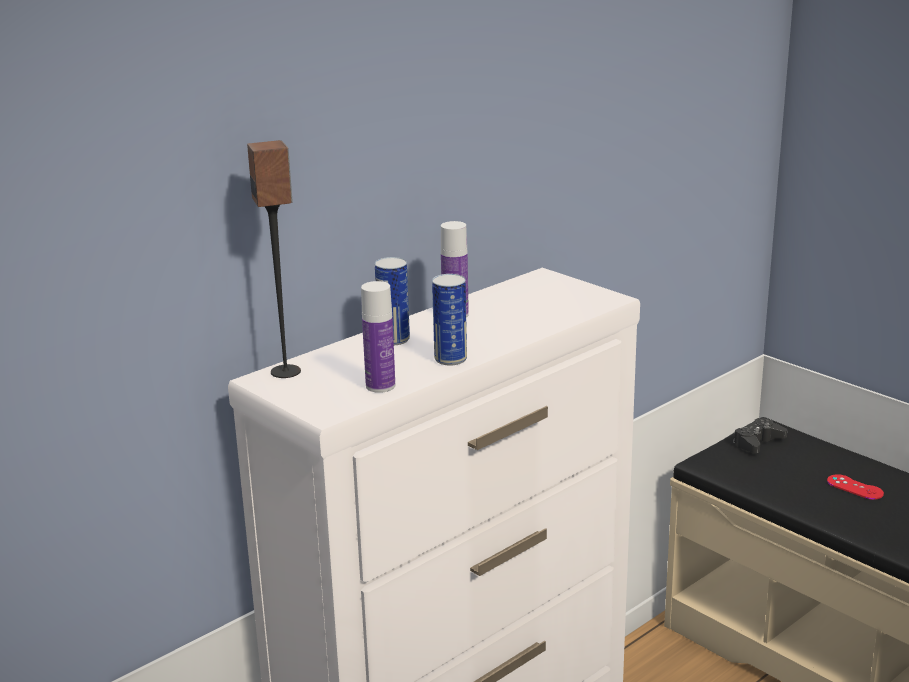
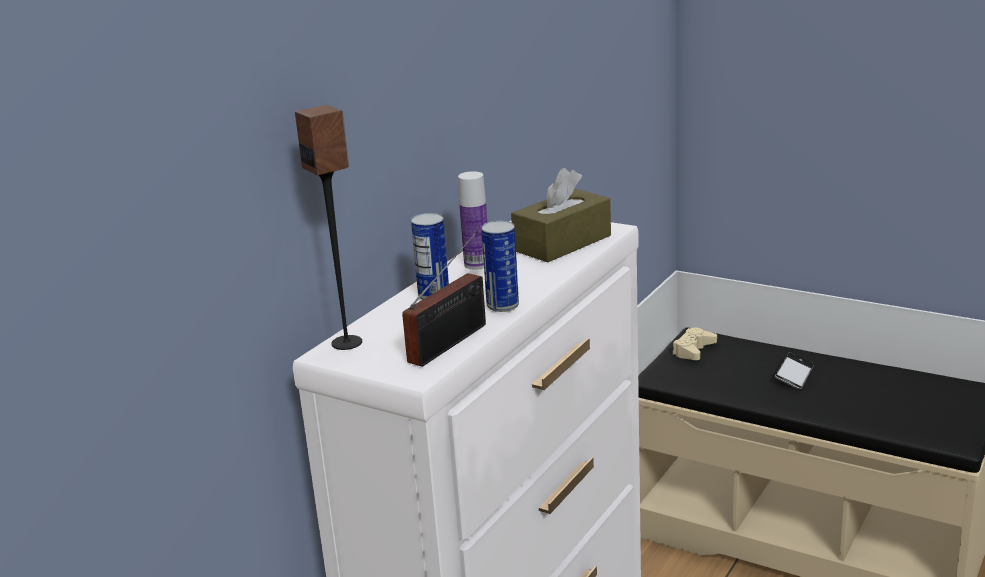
camera: 15 degrees left, 0 degrees up
(380, 386) = (452, 341): bottle -> radio
(551, 306) = (562, 243): none -> brown tissue box
(758, 442) = (693, 350): black game controller -> beige game controller
(855, 487) = (794, 375): red game controller -> phone

